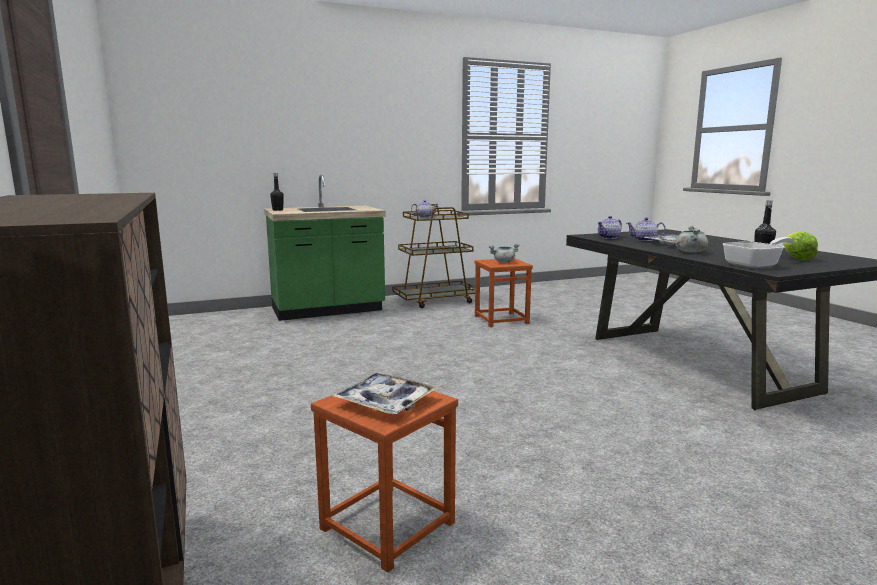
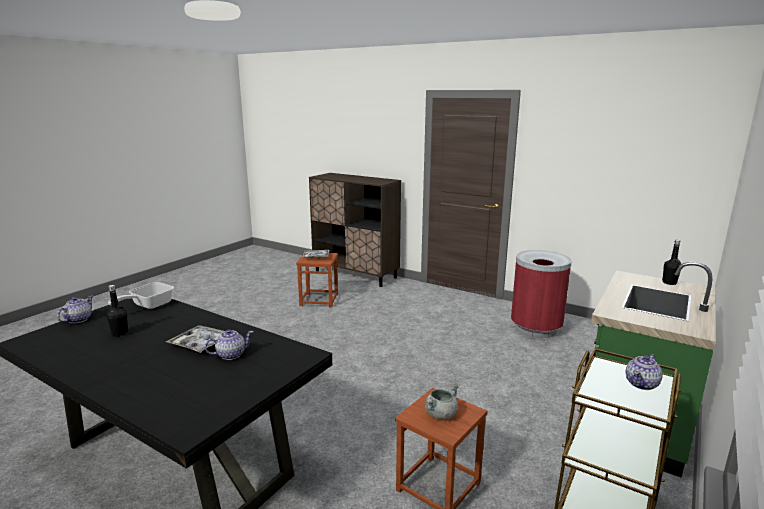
camera: 145 degrees right, 5 degrees up
(206, 359) = (536, 329): none -> red trash can
(609, 237) = (275, 353): teapot -> teapot (78, 320)
(690, 252) = (189, 324): grey cooking pot -> none
(796, 258) = (96, 329): lettuce -> none

